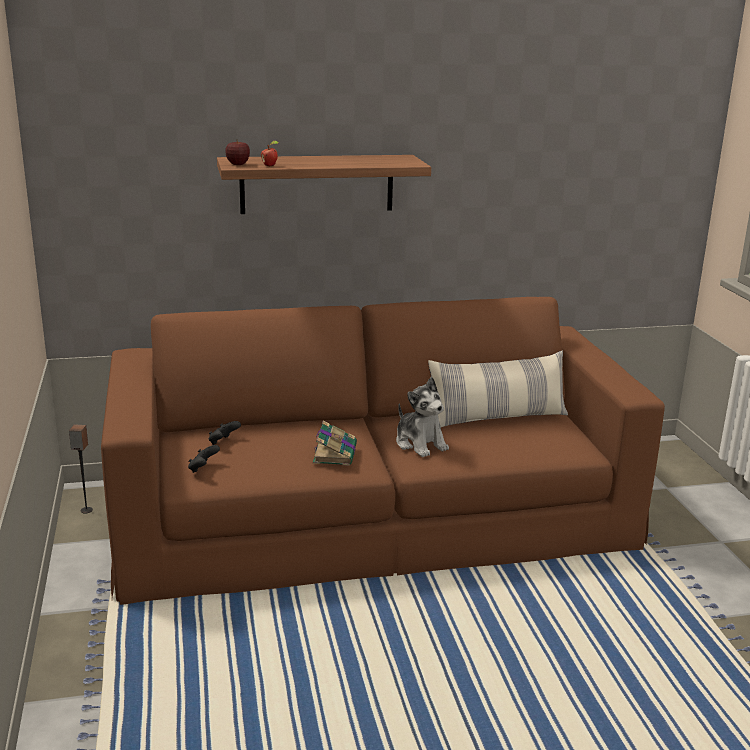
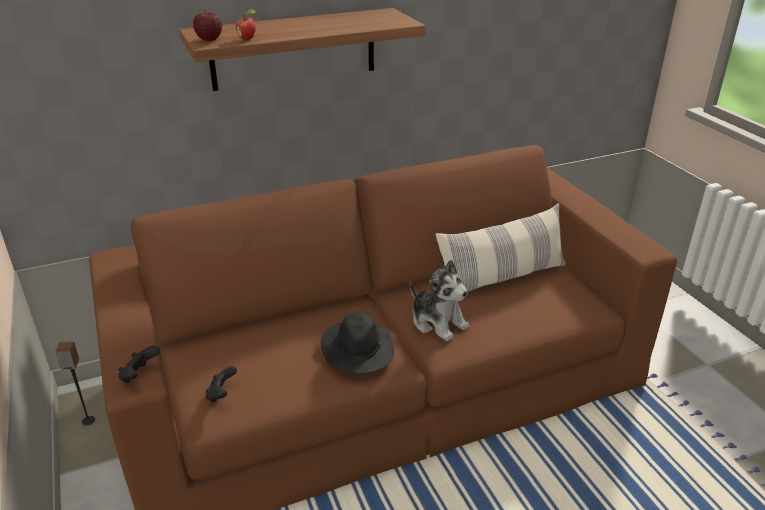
camera: 10 degrees left, 10 degrees up
(223, 442) = (234, 351): black game controller -> black game controller (139, 375)
(335, 453) = (357, 350): book -> black hat

